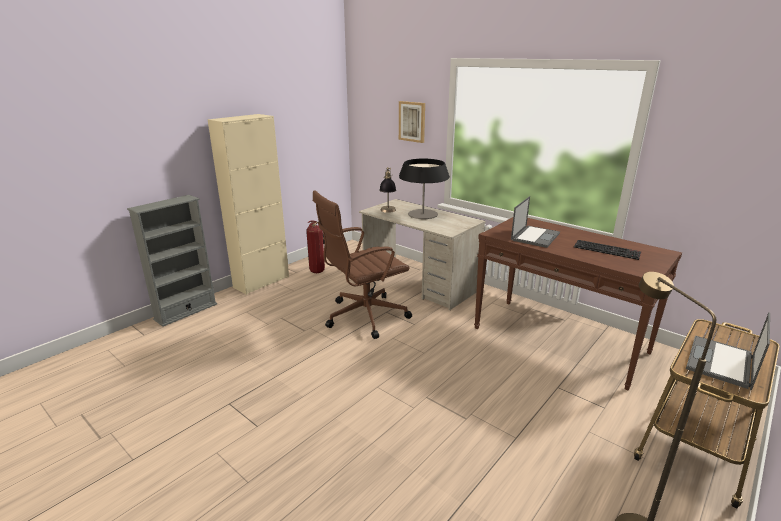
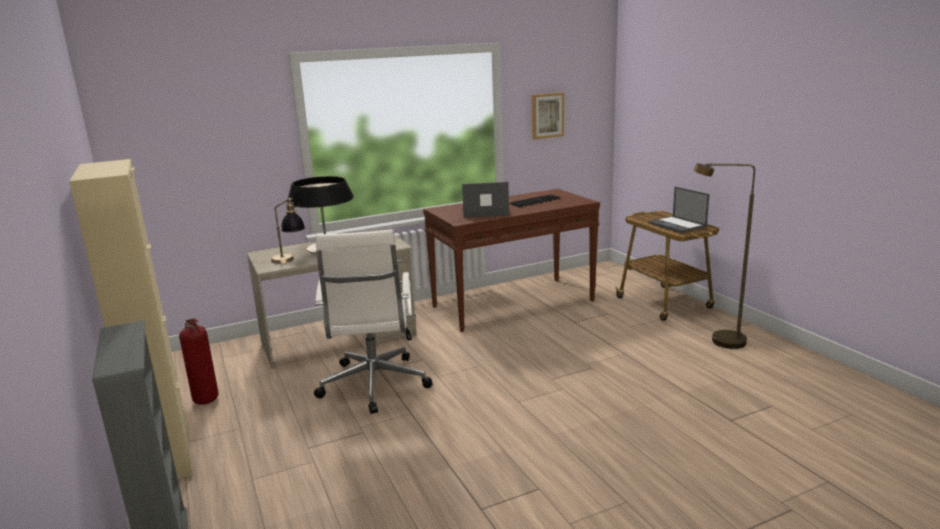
camera: 65 degrees left, 5 degrees down
(363, 316) = (374, 386): brown office chair -> white office chair
(412, 121) = (238, 141): picture -> picture (547, 115)
(535, 236) = (484, 212): laptop -> laptop turned 60 degrees counterclockwise

